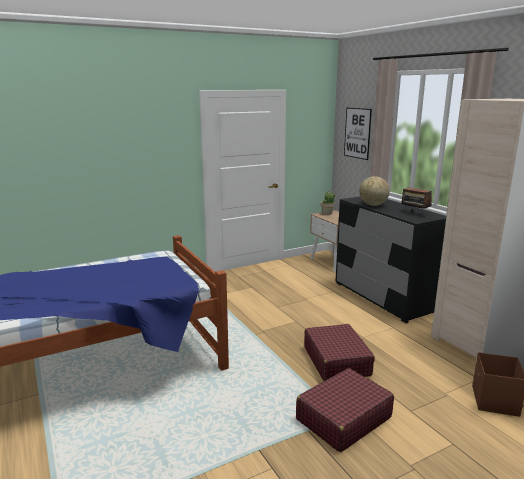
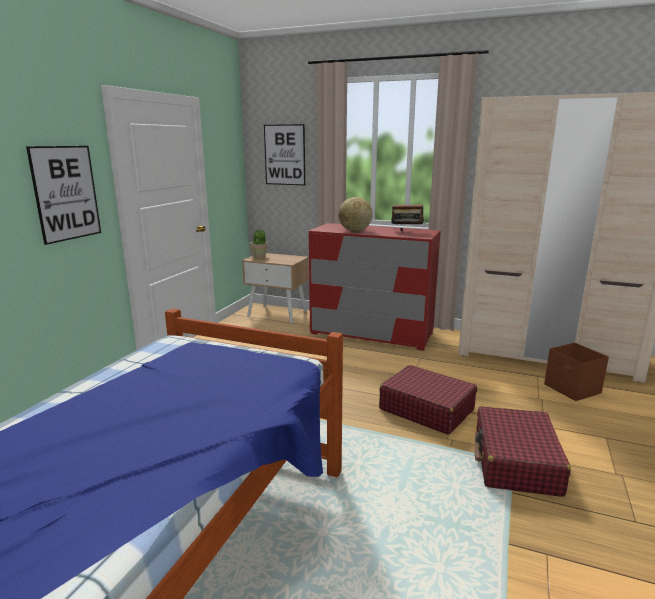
camera: 40 degrees left, 0 degrees up
(165, 156) = (66, 193): none -> picture
(383, 297) = (371, 333): black dresser -> red dresser

